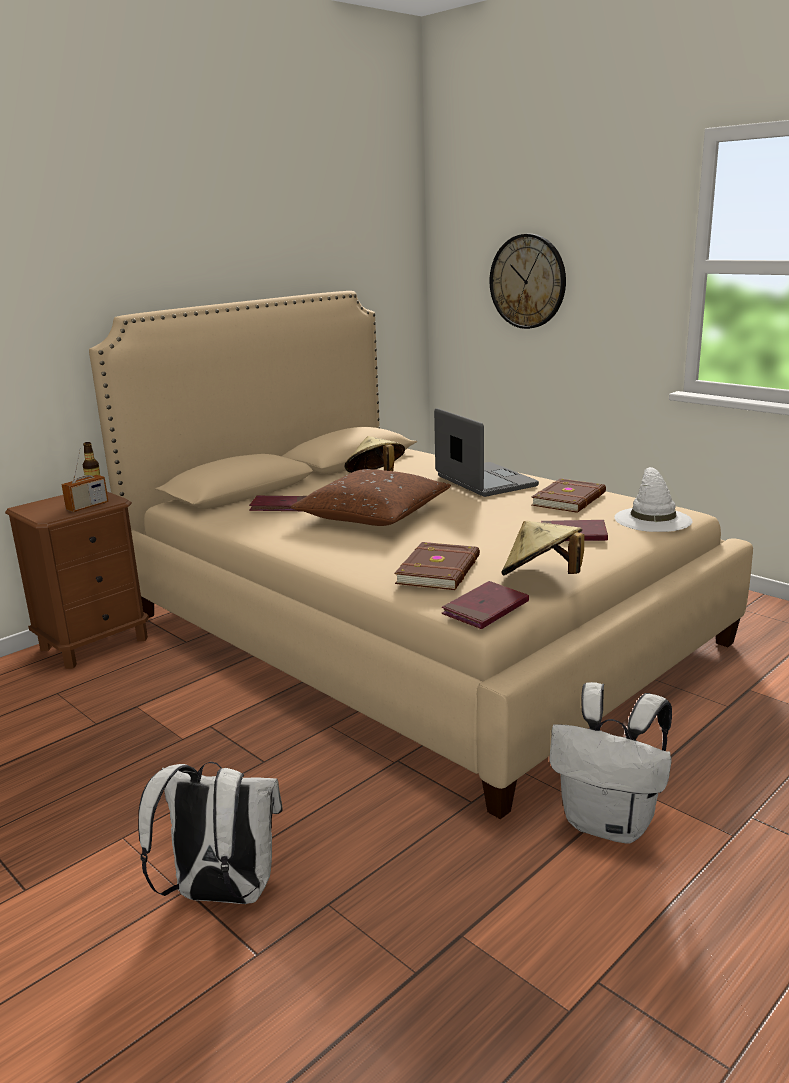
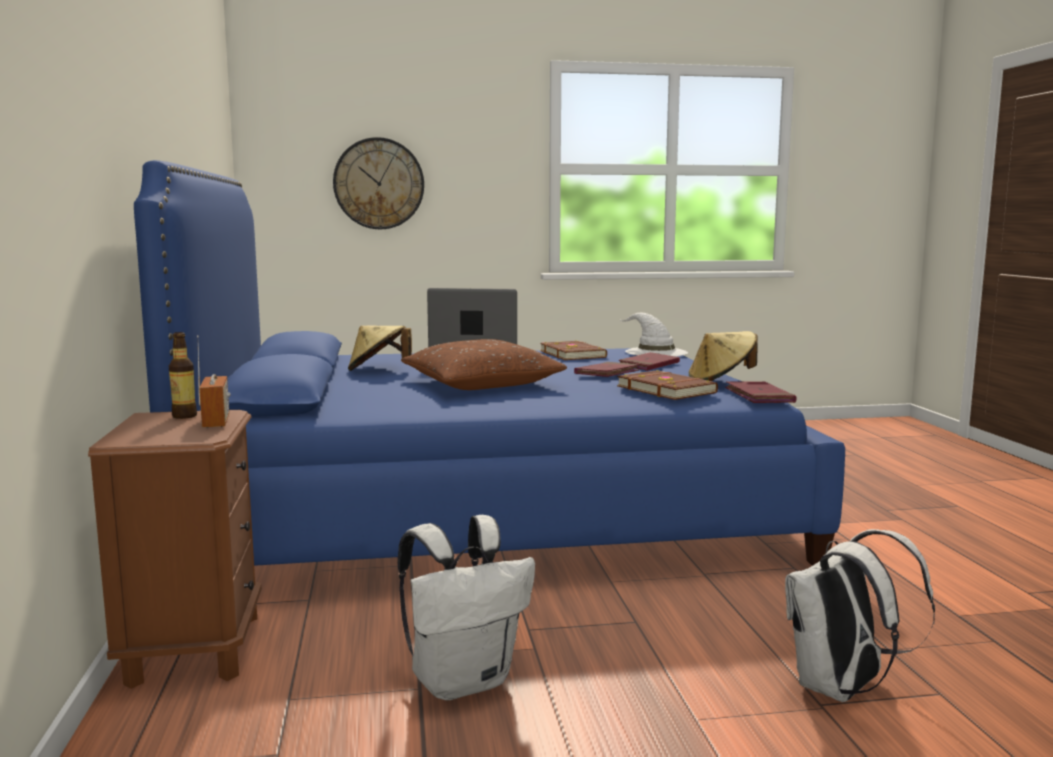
camera: 55 degrees left, 10 degrees down
(280, 507) = (379, 397): red book -> red book (607, 373)
(415, 628) = (490, 510): beige bed -> blue bed
(610, 823) = (862, 540): white backpack -> white backpack (463, 681)

